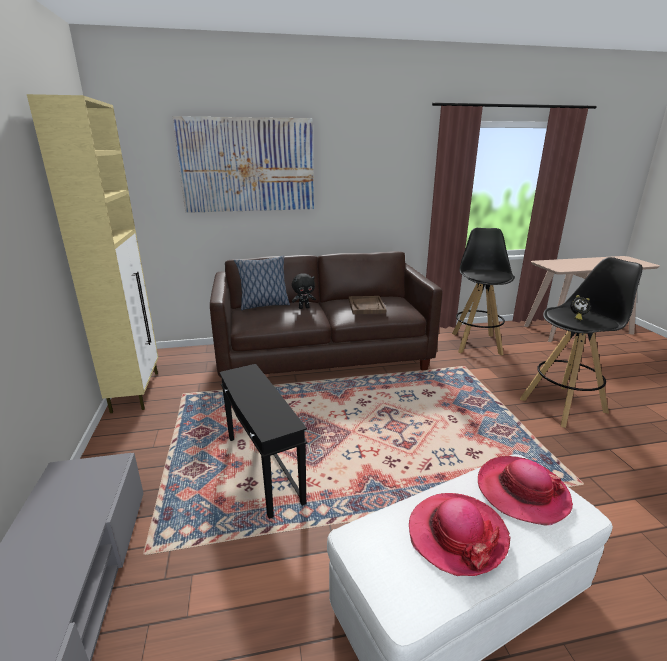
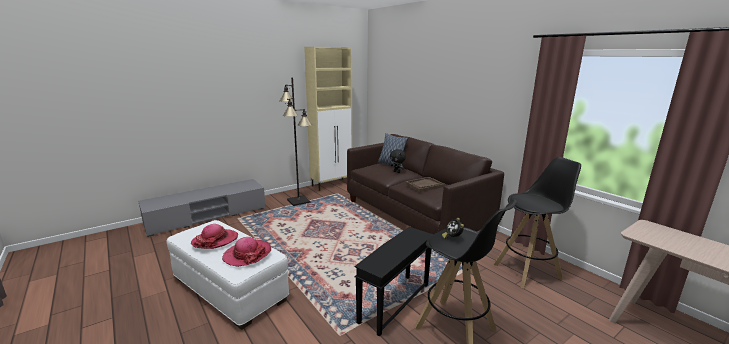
camera: 65 degrees right, 5 degrees down
(163, 443) = (299, 201): none -> black floor lamp
(248, 165) = (419, 79): picture -> none
(263, 469) = (293, 225): black side table -> black side table (394, 302)

